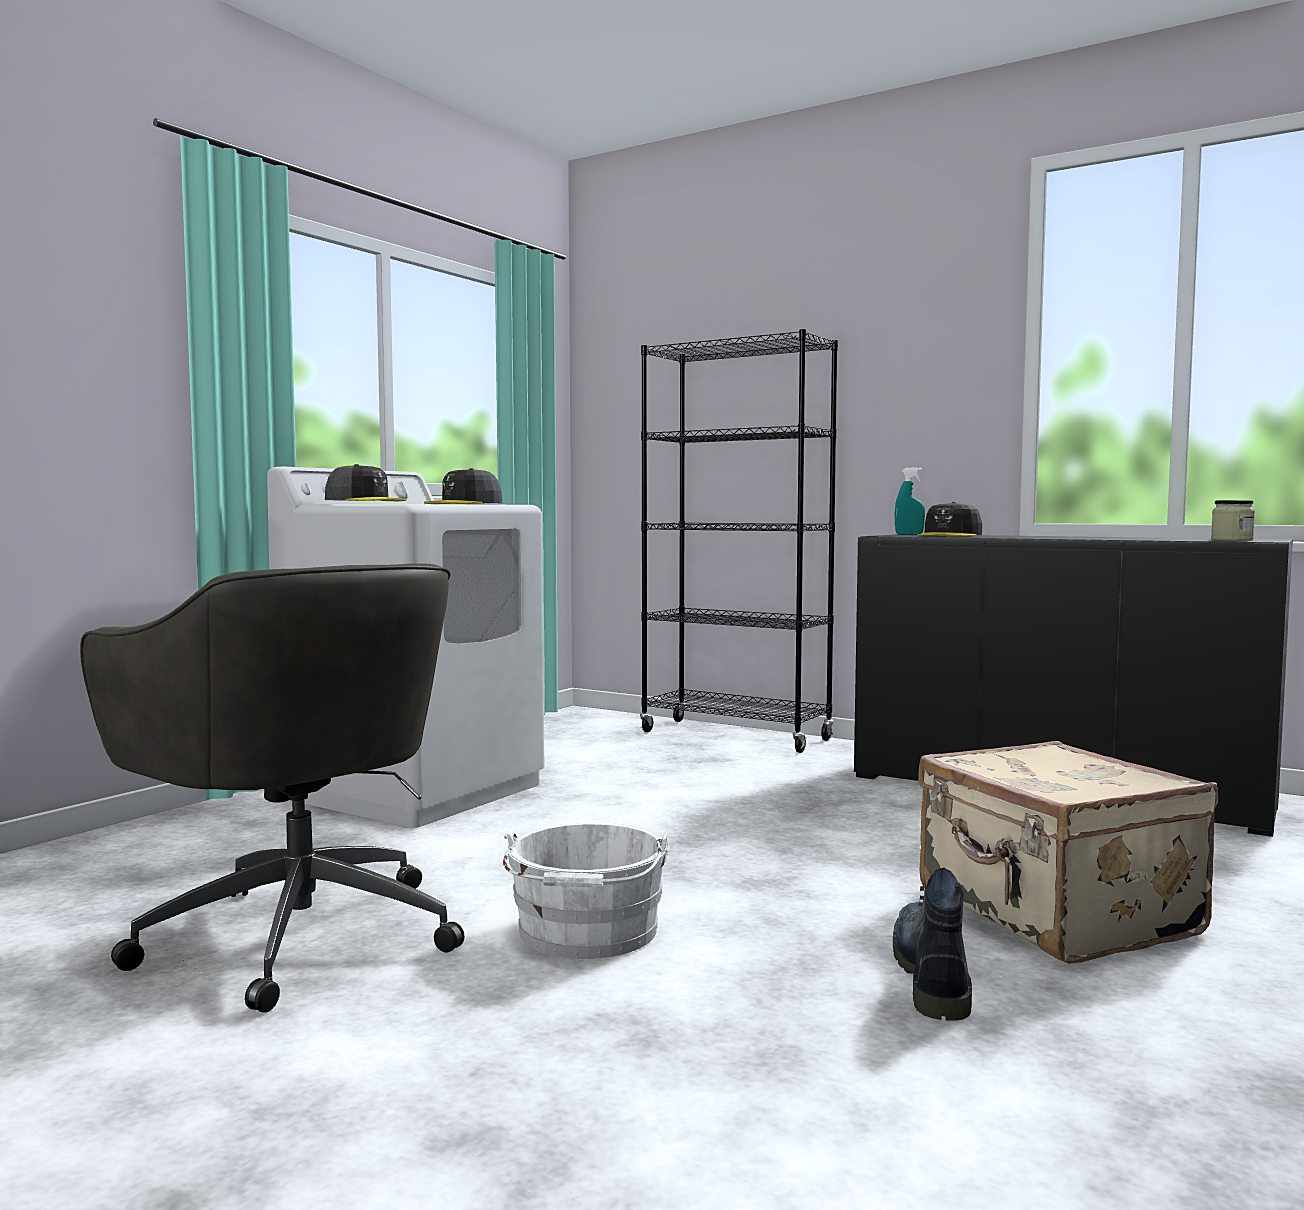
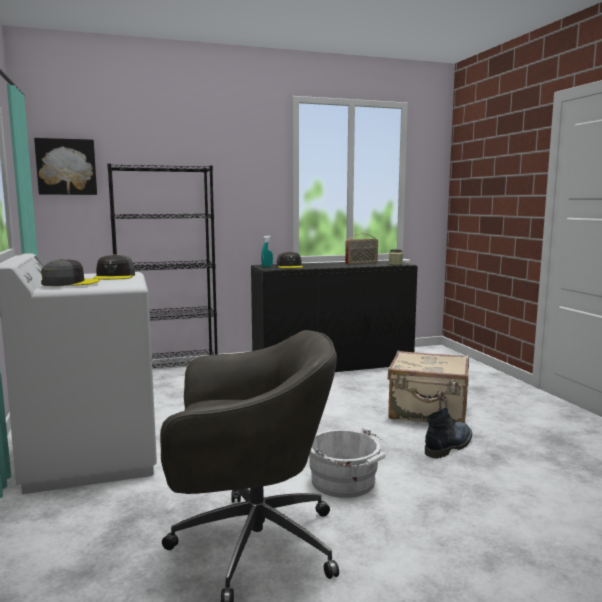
camera: 50 degrees left, 5 degrees up
(629, 363) = (66, 167): none -> picture
(931, 974) = (449, 446): boot -> boot turned 90 degrees clockwise
(1149, 538) = (361, 263): none -> radio

